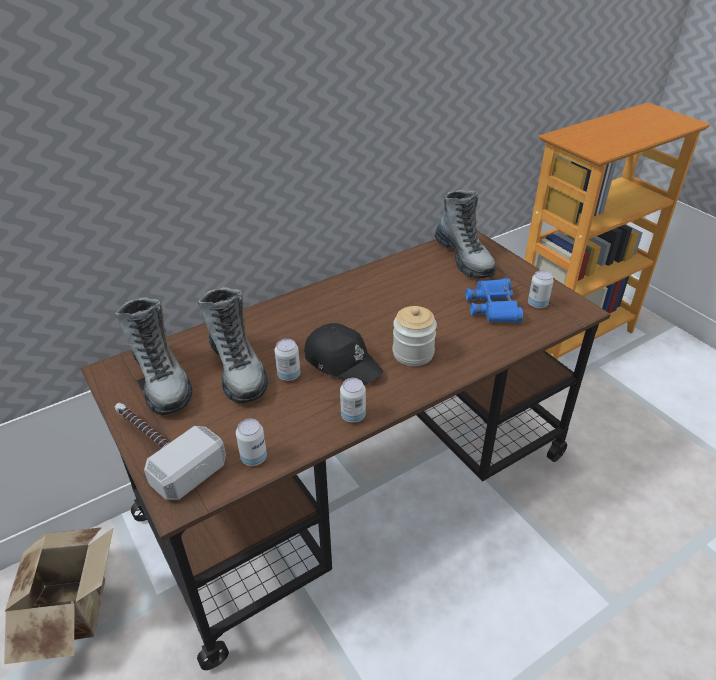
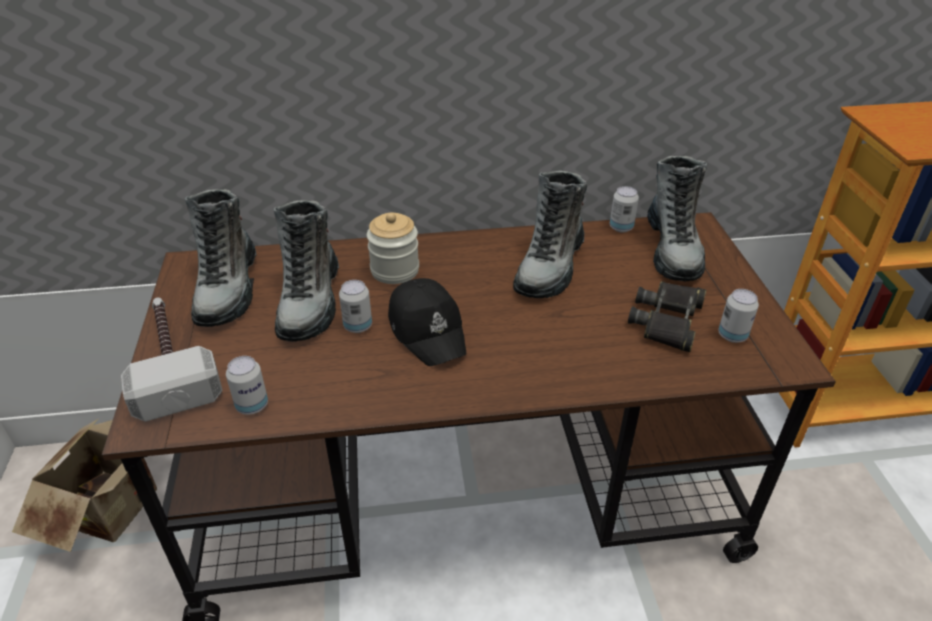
camera: 25 degrees right, 0 degrees up
(353, 416) = (393, 397): can -> can (621, 227)
(394, 292) = (550, 266): none -> boot
(413, 353) = (519, 347): jar -> jar (395, 270)
(494, 306) = (668, 321): blue binoculars -> black binoculars

